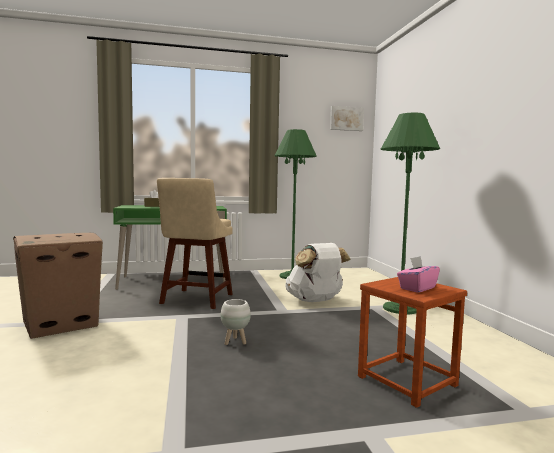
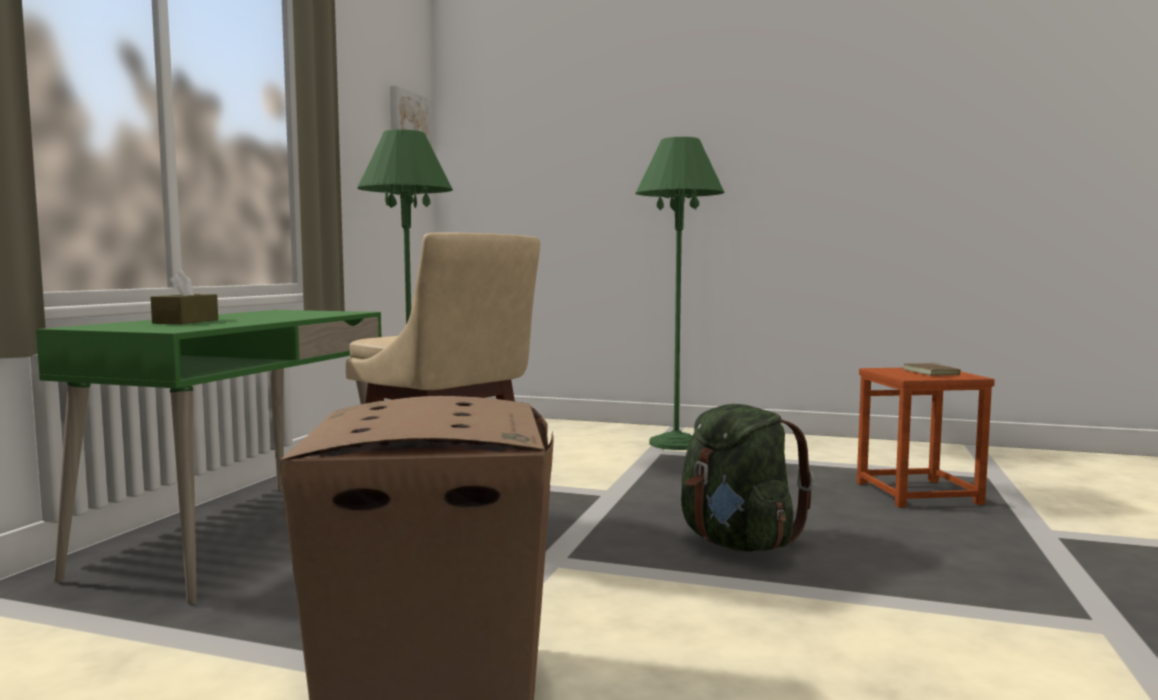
camera: 60 degrees left, 0 degrees up
(235, 342) = (737, 543): white planter -> green backpack
(315, 301) = (583, 468): white backpack -> none
(417, 288) = (932, 373): pink tissue box -> brown book

